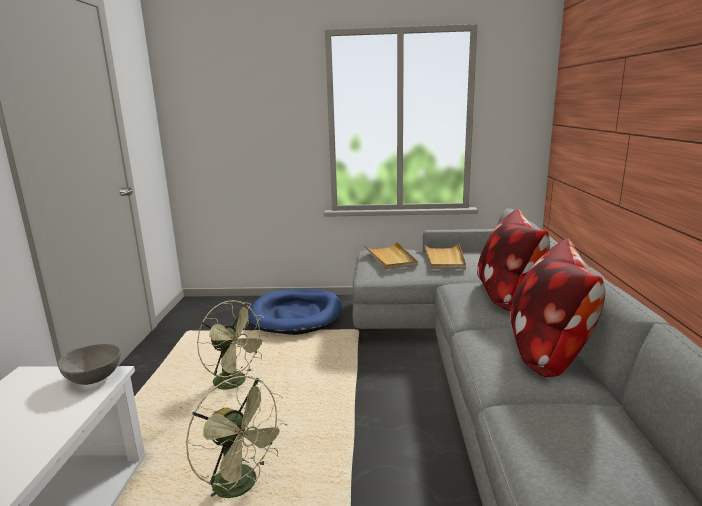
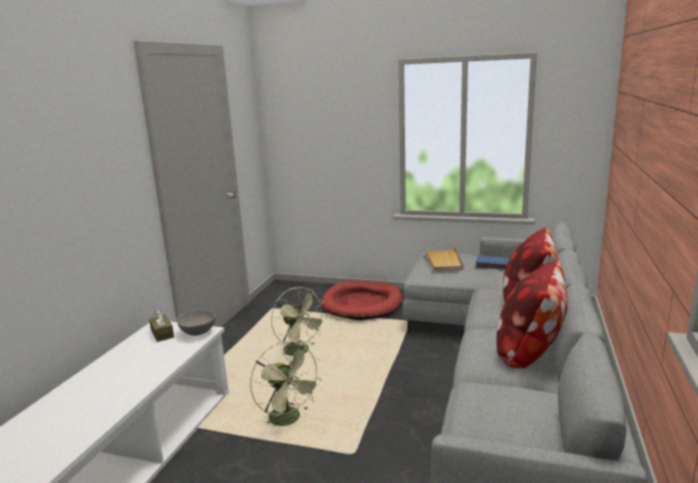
camera: 15 degrees right, 0 degrees up
(34, 387) = (162, 333): none -> brown tissue box
(296, 315) = (362, 304): blue dog bed -> red dog bed
(444, 258) = (491, 265): beige tray -> blue book

